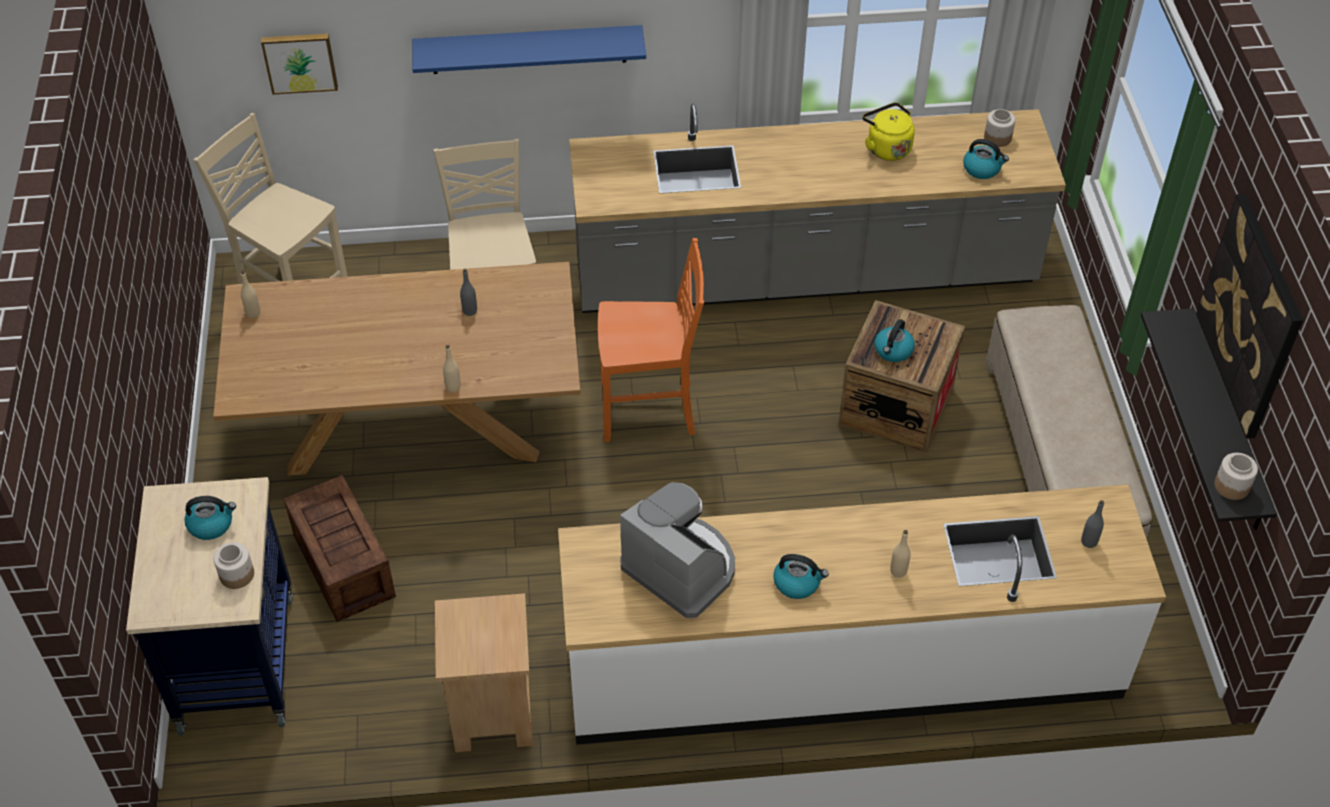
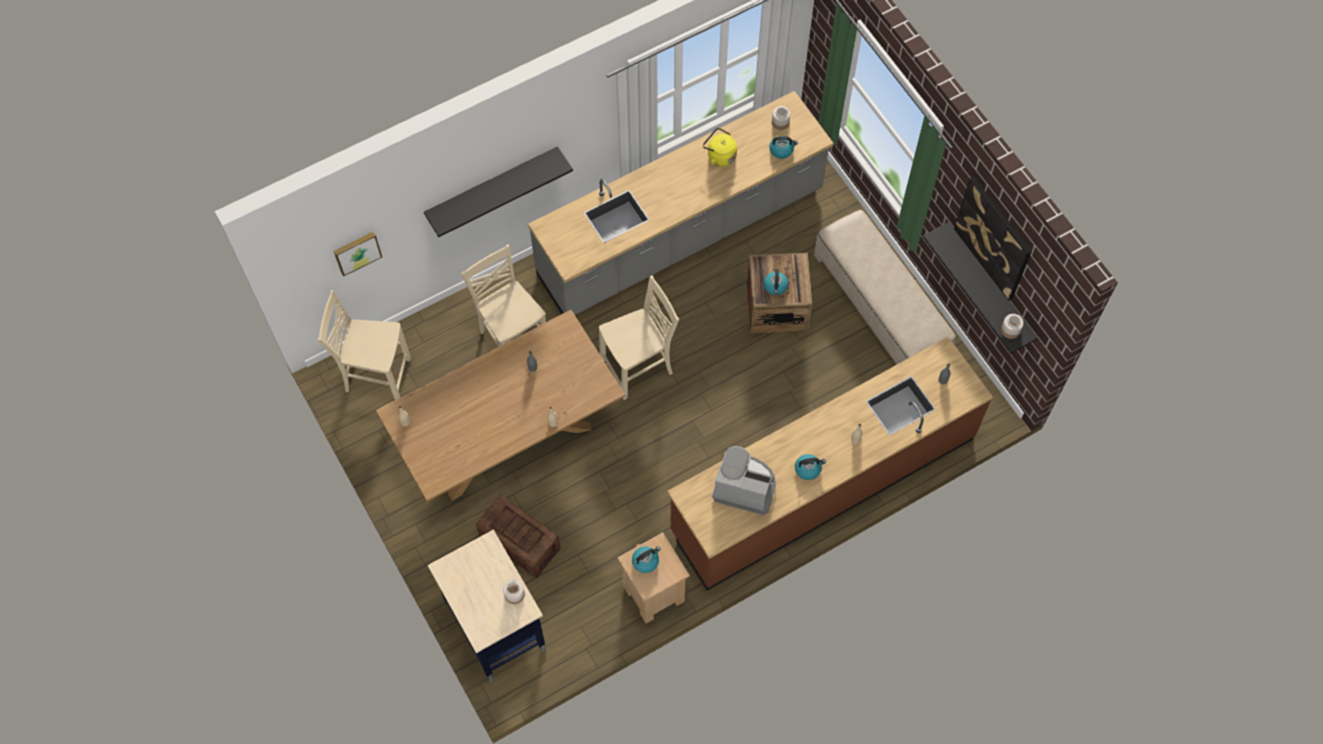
camera: 25 degrees left, 15 degrees up
(211, 524) = (481, 571): kettle -> kettle (645, 561)
(528, 49) = (492, 186): blue shelf -> black shelf
(650, 410) = (638, 368): orange chair -> beige chair
(842, 666) = (822, 484): white counter -> brown counter

